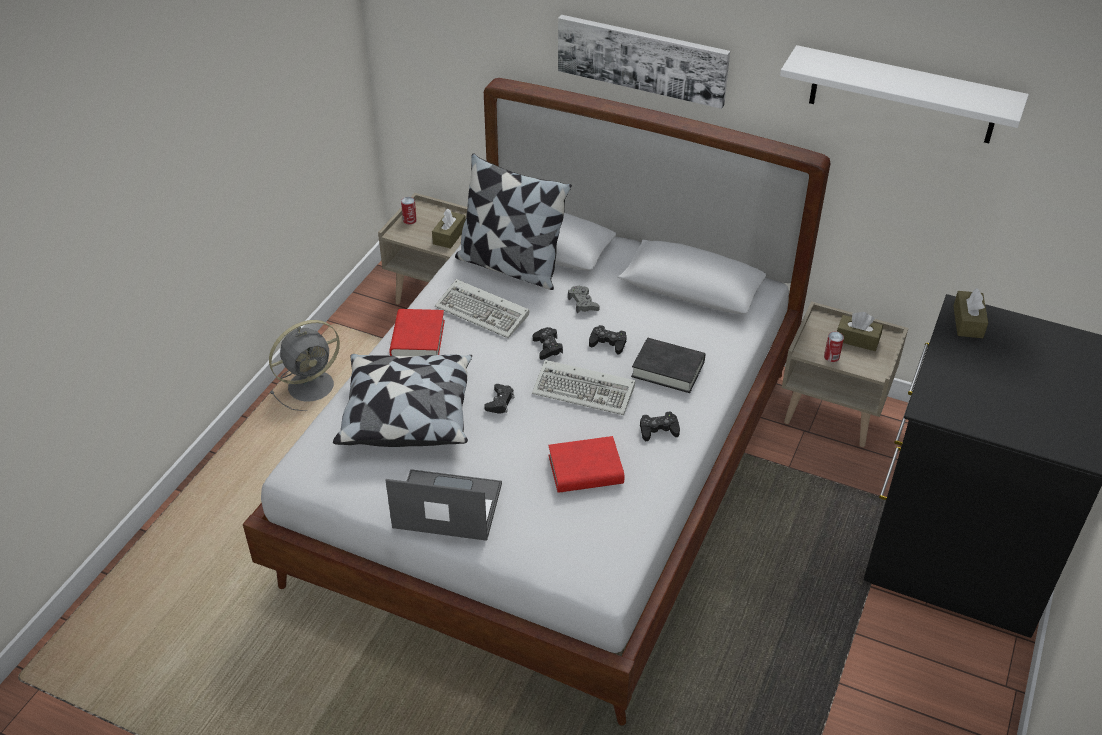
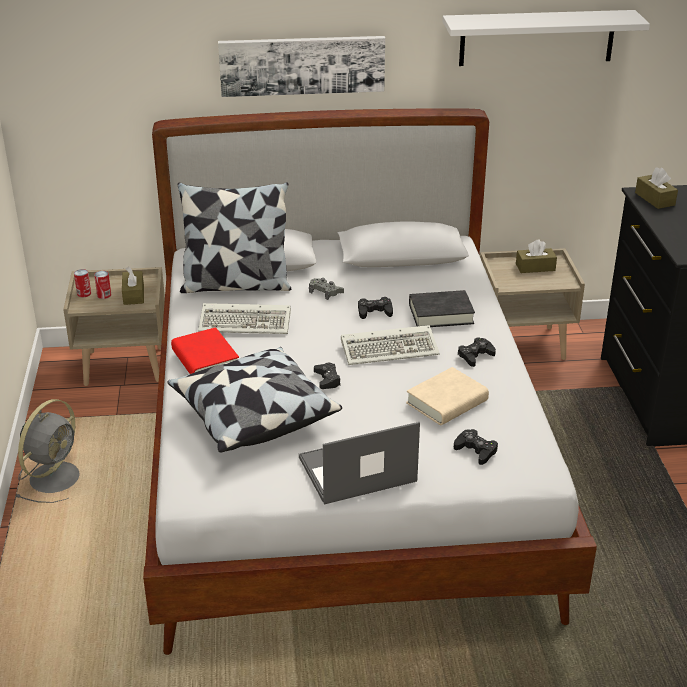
camera: 30 degrees left, 10 degrees down
(547, 347) = (327, 330): black game controller -> black game controller (476, 451)
(585, 470) = (447, 402): red book -> beige book
(831, 356) = (528, 283): can -> can (104, 295)

